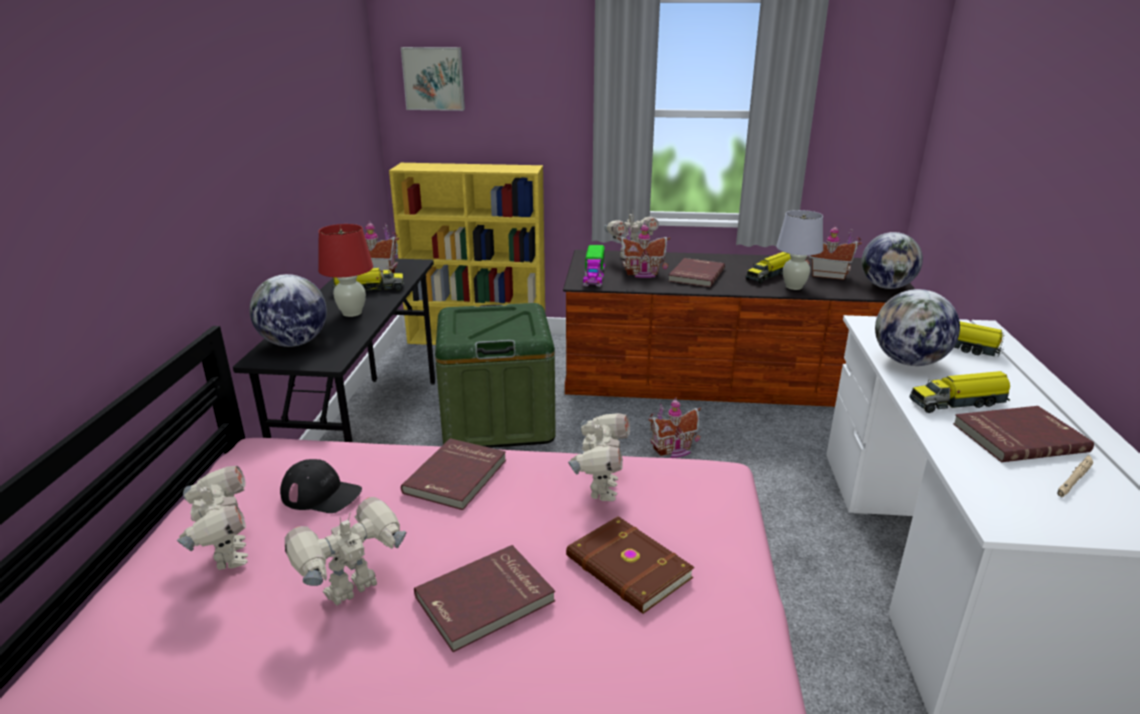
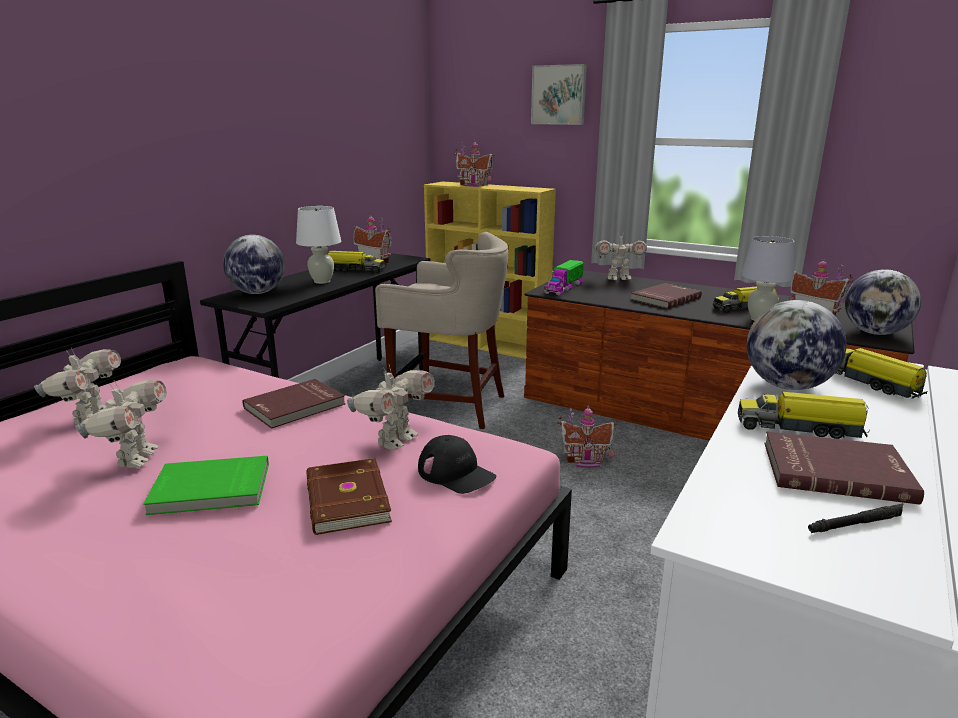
camera: 25 degrees right, 5 degrees down
(321, 494) = (189, 396): black cap -> black cap (456, 473)
(352, 313) = (322, 281): red table lamp -> white table lamp
(354, 591) = (135, 459): toy robot -> toy robot turned 105 degrees clockwise
(434, 78) = (472, 108): picture -> picture (559, 95)
(486, 600) = (210, 489): red book -> green book
(497, 420) = (448, 405): green storage box -> beige stool
(642, 274) = (612, 291): toy house -> toy house (473, 185)
(1074, 479) = (857, 523): beige flashlight -> black flashlight

